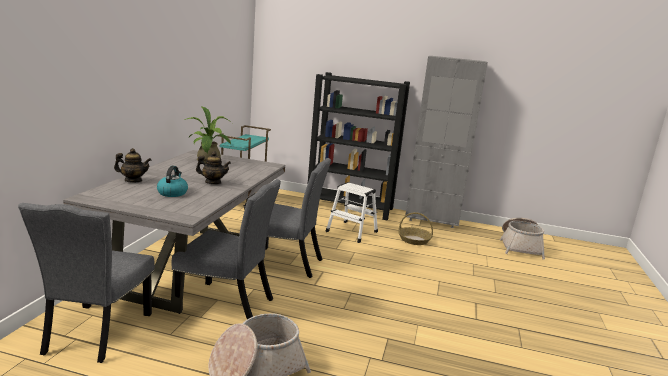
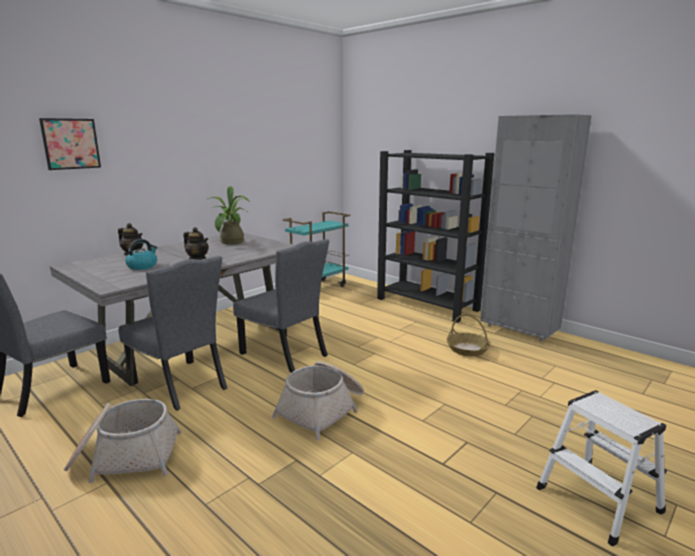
camera: 30 degrees right, 0 degrees up
(80, 64) = (71, 144): none -> picture
(352, 231) = (398, 330): white step ladder -> white step ladder (599, 499)
(520, 247) = (626, 379): basket -> basket (323, 410)

